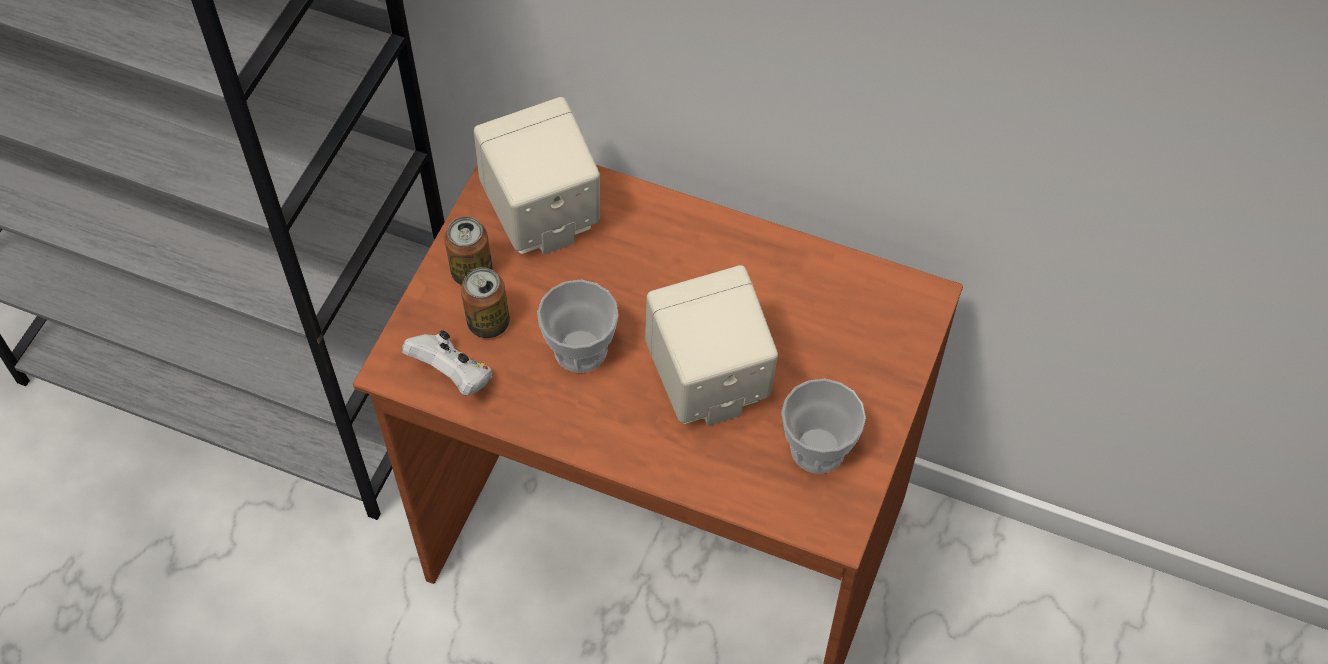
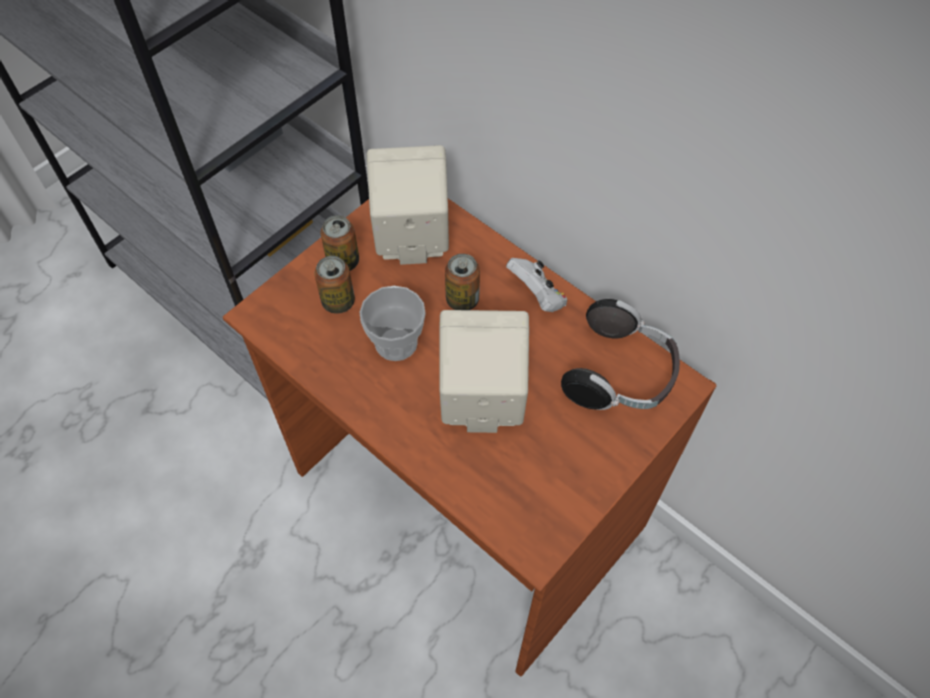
camera: 20 degrees right, 0 degrees up
(453, 375) = (295, 332): white game controller -> white game controller (537, 296)
(636, 274) = (462, 299): none -> can
(817, 449) = (547, 479): cup -> none
(854, 306) = (620, 375): none -> headphones

